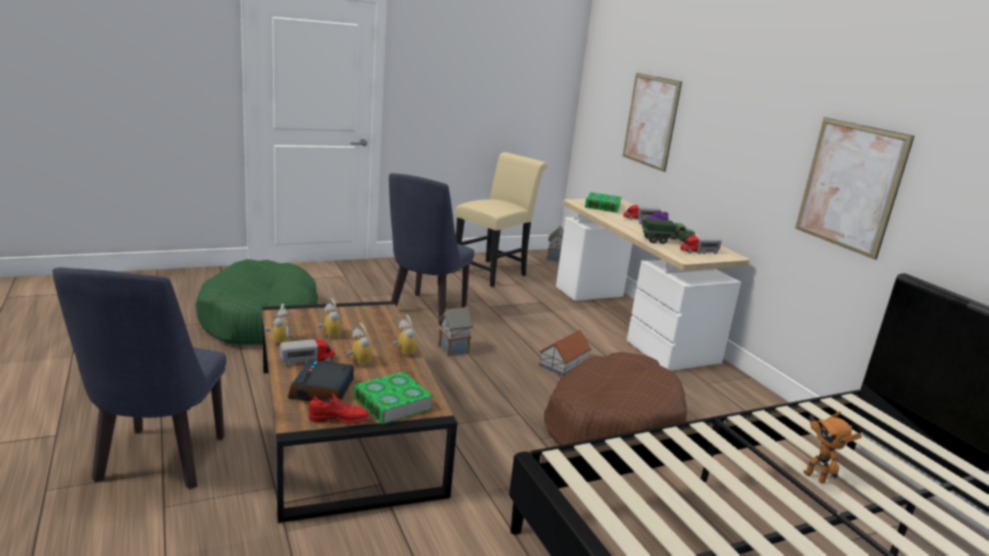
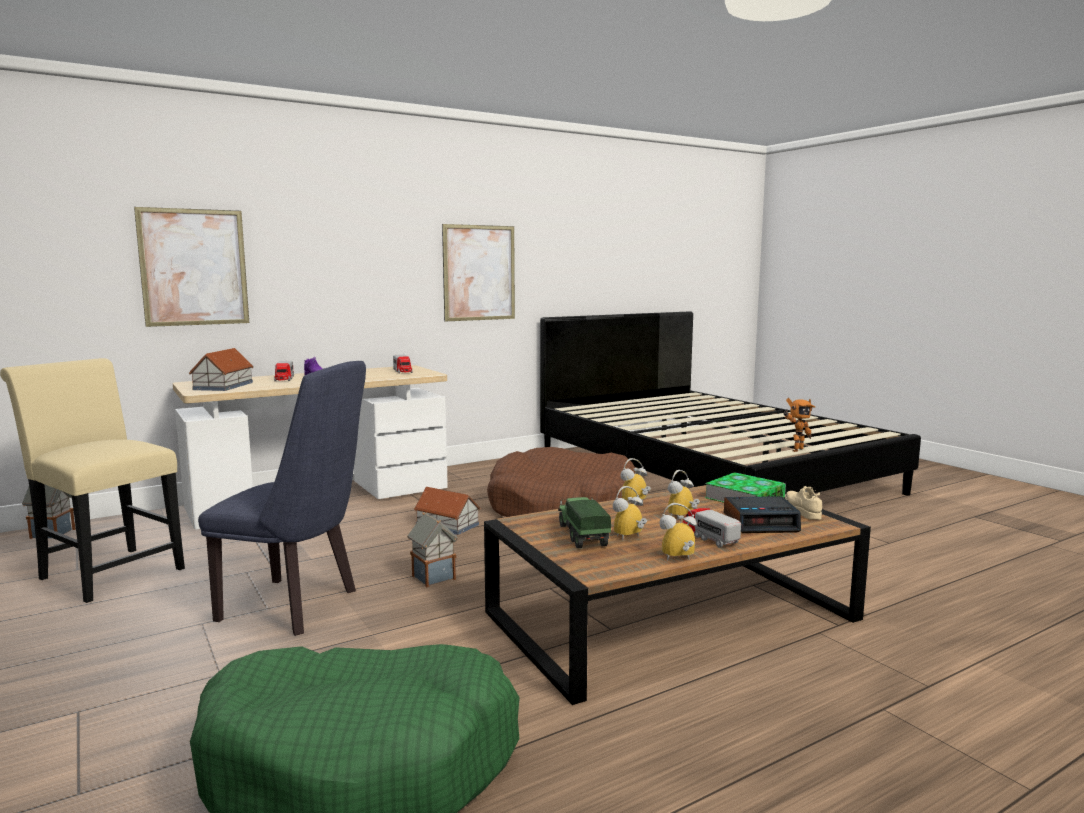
camera: 95 degrees left, 10 degrees down
(158, 465) = (877, 716): blue chair -> none
(339, 419) = (801, 510): red shoe -> beige shoe
(602, 206) = (224, 386): book -> toy house
(667, 241) = (374, 375): toy truck -> toy truck (582, 535)
(815, 477) = (677, 420): toy robot -> toy robot (795, 450)

